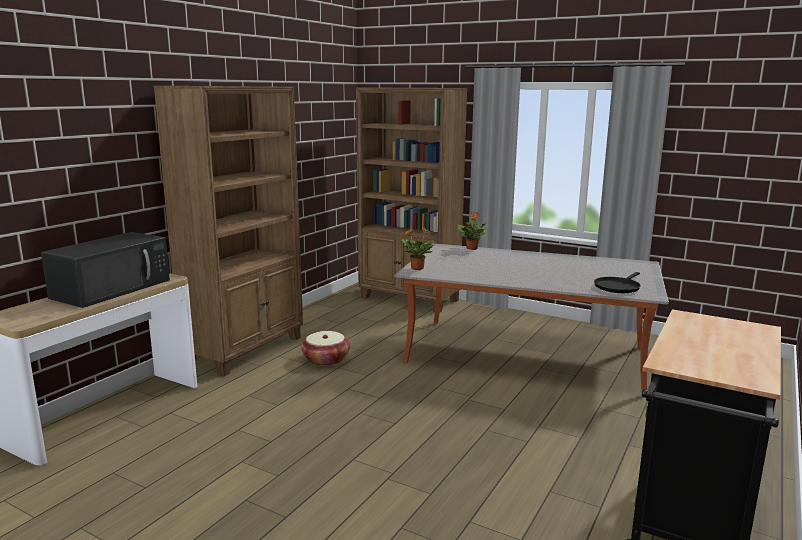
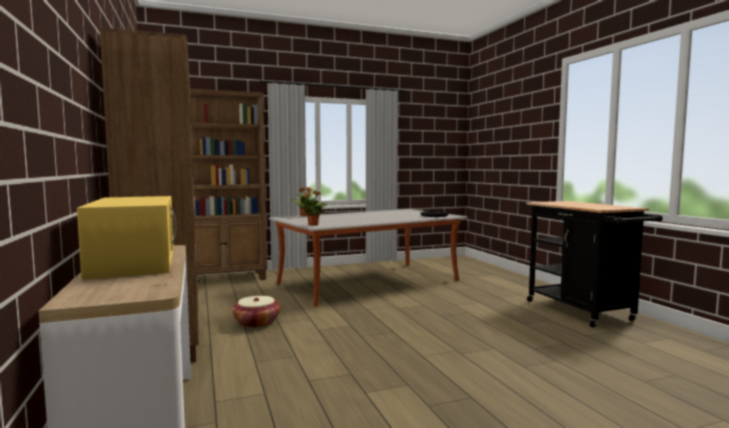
camera: 50 degrees left, 10 degrees down
(113, 288) = (134, 261): black microwave -> yellow microwave

